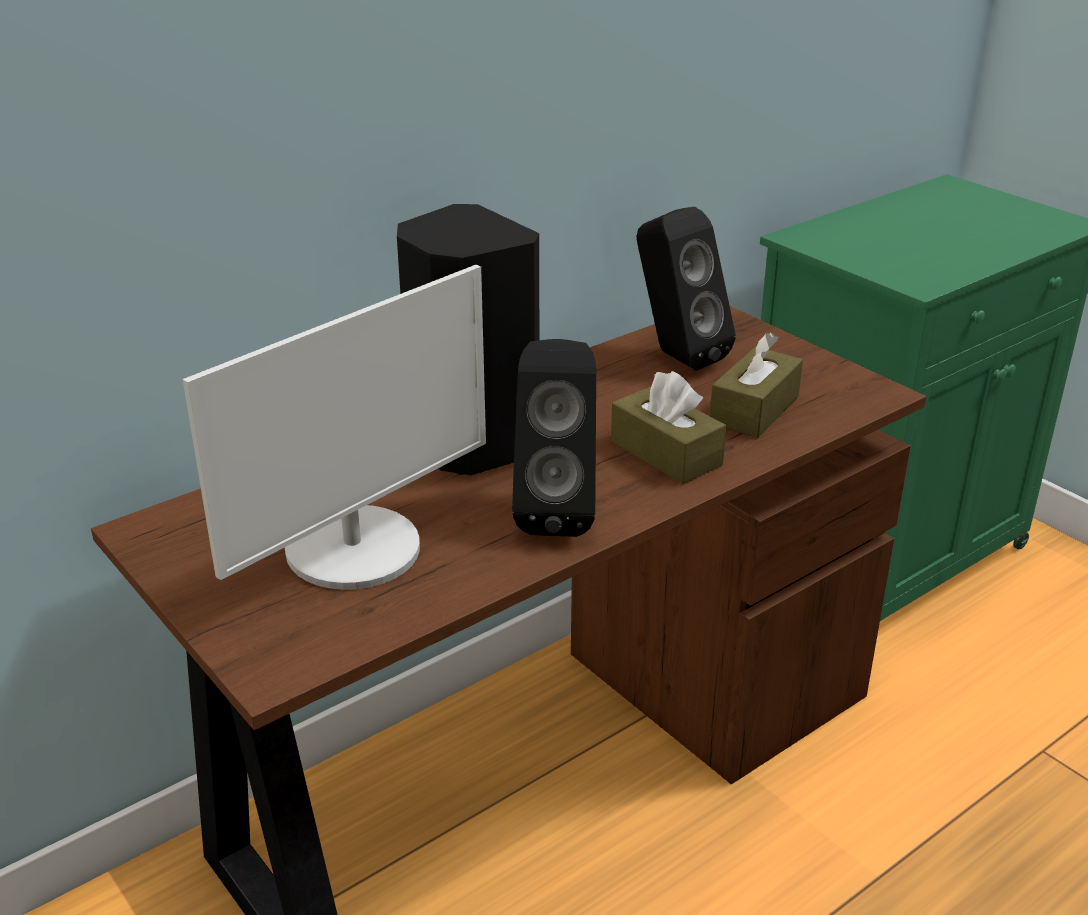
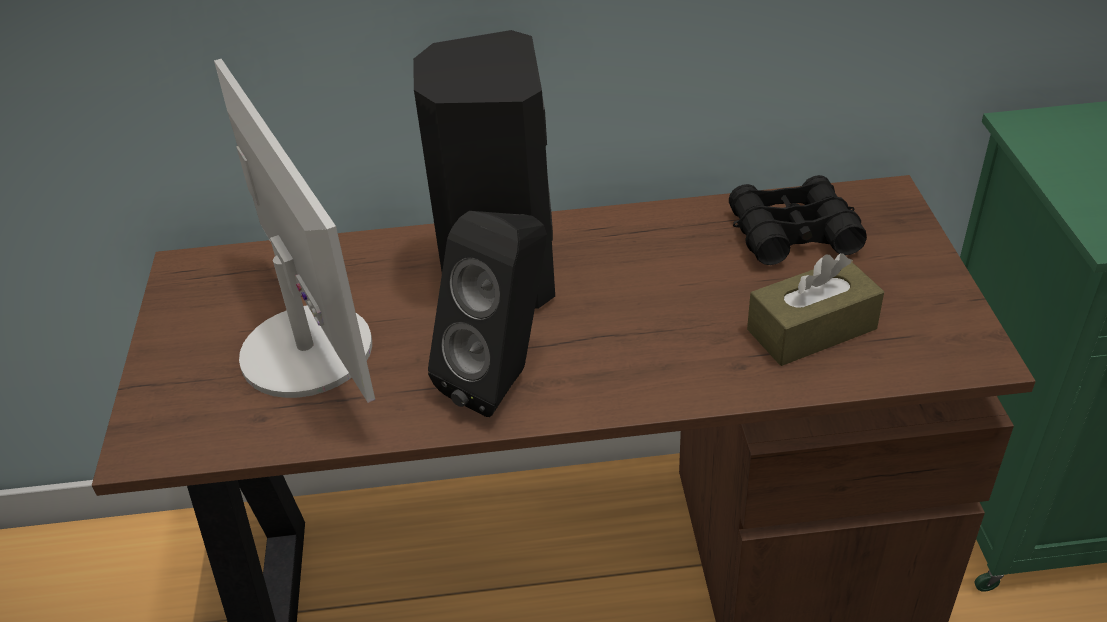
camera: 35 degrees right, 10 degrees up
(355, 549) = (309, 350): monitor -> monitor turned 105 degrees counterclockwise
(665, 453) = (668, 350): brown tissue box -> none
(675, 356) = (792, 233): black speaker -> black binoculars

